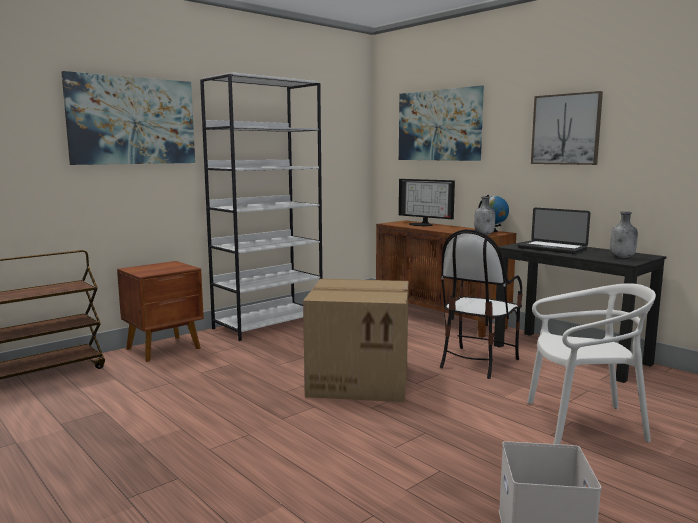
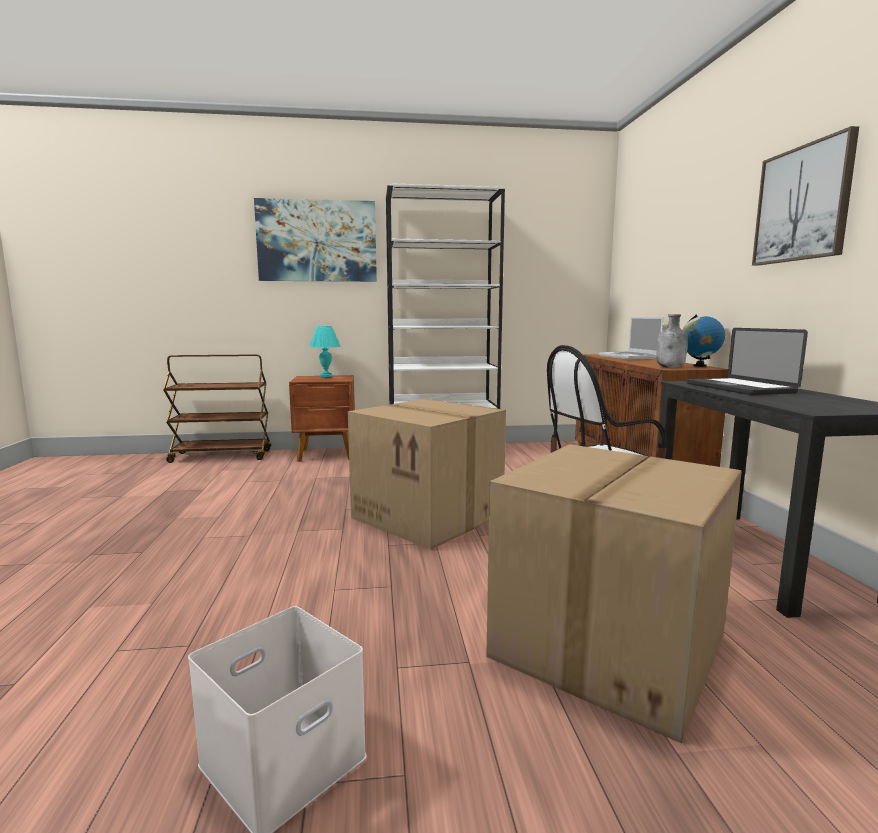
camera: 35 degrees right, 0 degrees up
(154, 265) = (326, 376): none -> turquoise table lamp
(422, 224) = (630, 357): monitor -> laptop
(439, 125) = (665, 229): picture -> none
(584, 423) = (610, 648): white chair -> cardboard box
(622, 257) = (831, 405): grey bottle -> none

